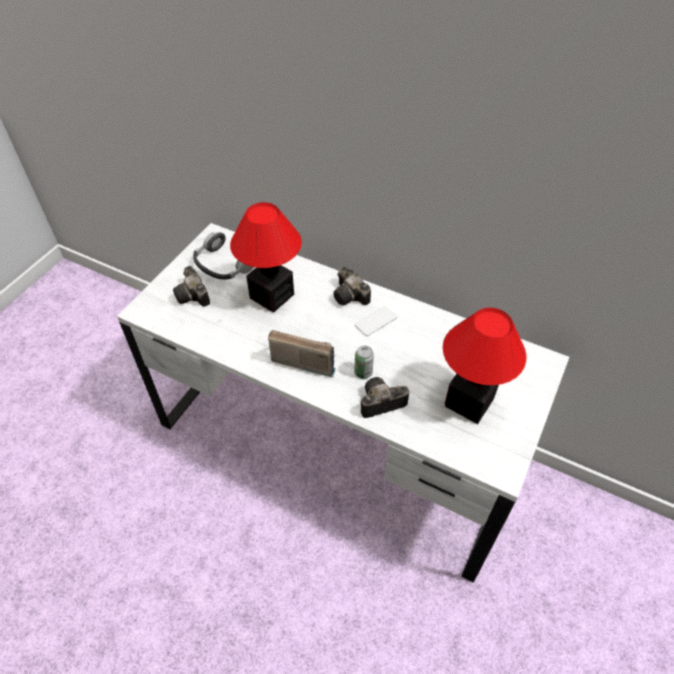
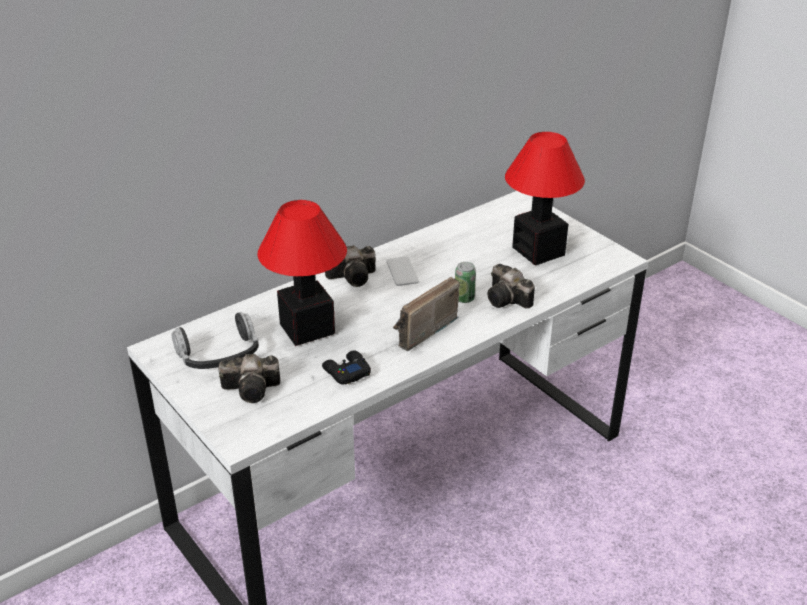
camera: 65 degrees left, 15 degrees down
(233, 335) = (346, 372): none -> black game controller
(379, 403) = (508, 300): camera -> camera turned 45 degrees counterclockwise

